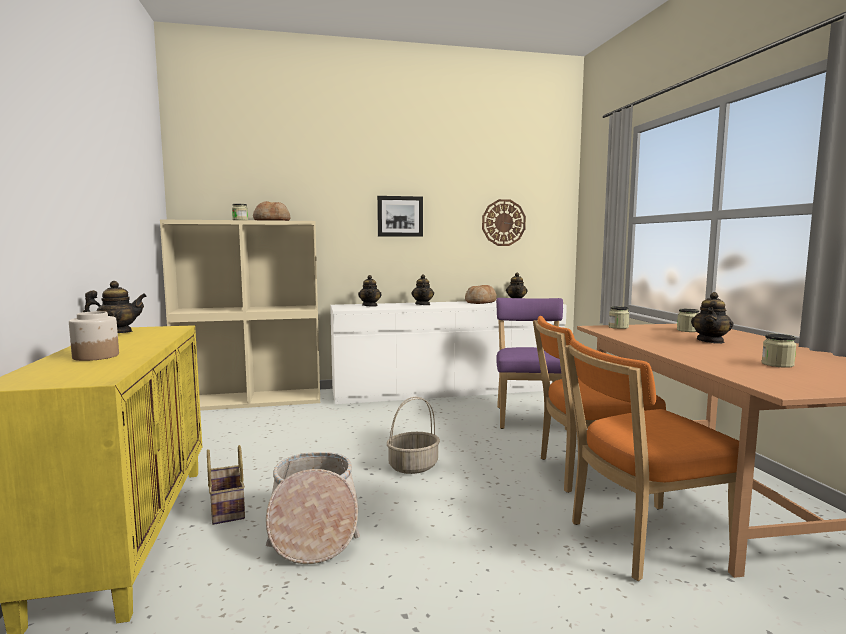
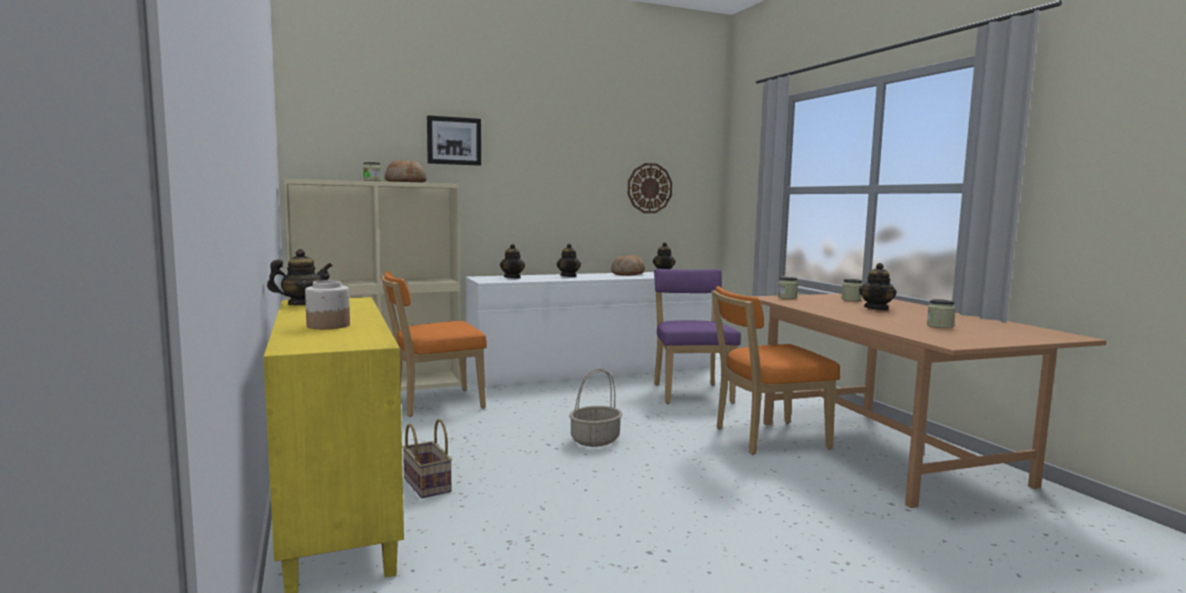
camera: 10 degrees left, 0 degrees up
(313, 528) = (526, 495): basket -> none
(400, 216) = (541, 179): picture -> picture (454, 141)
(642, 542) = (830, 488): orange chair -> orange chair (433, 403)

